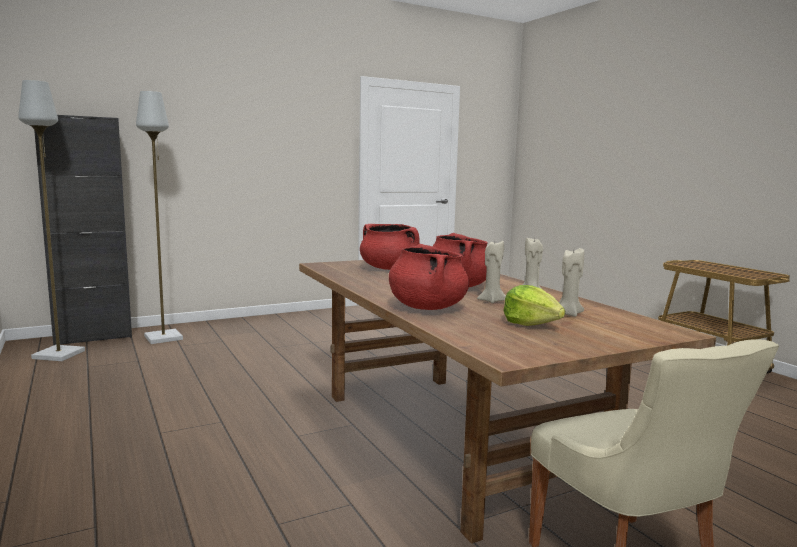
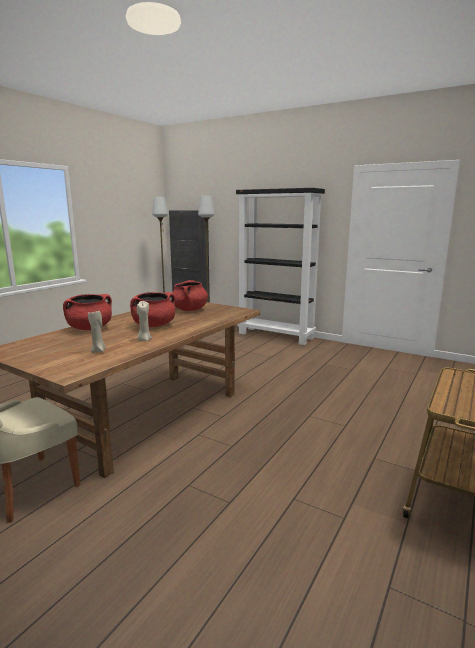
camera: 60 degrees right, 5 degrees up
(281, 319) = (276, 336): none -> black bookcase
(491, 301) = (119, 335): beige candle -> none
(531, 324) = (66, 347): lettuce -> none

